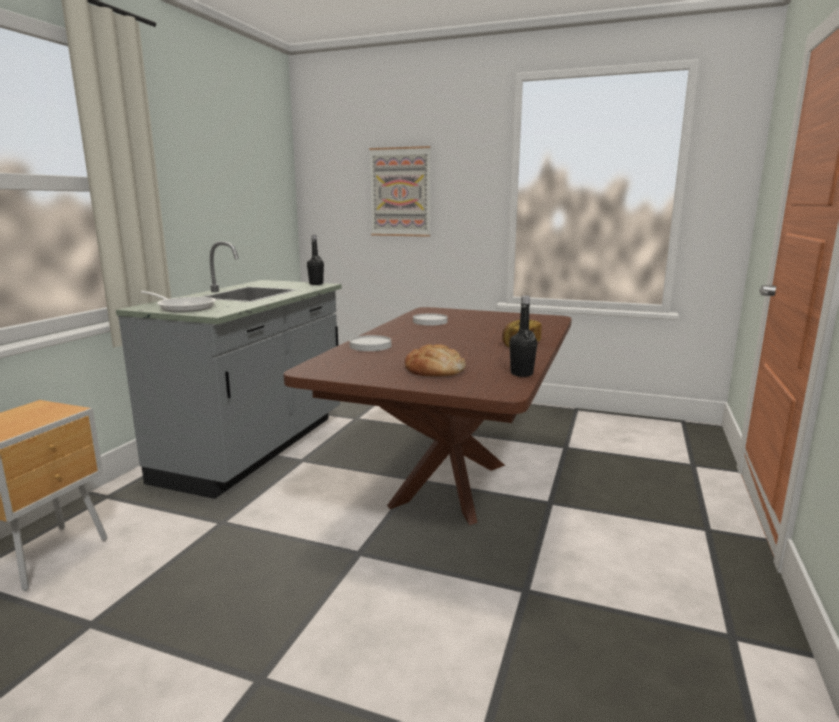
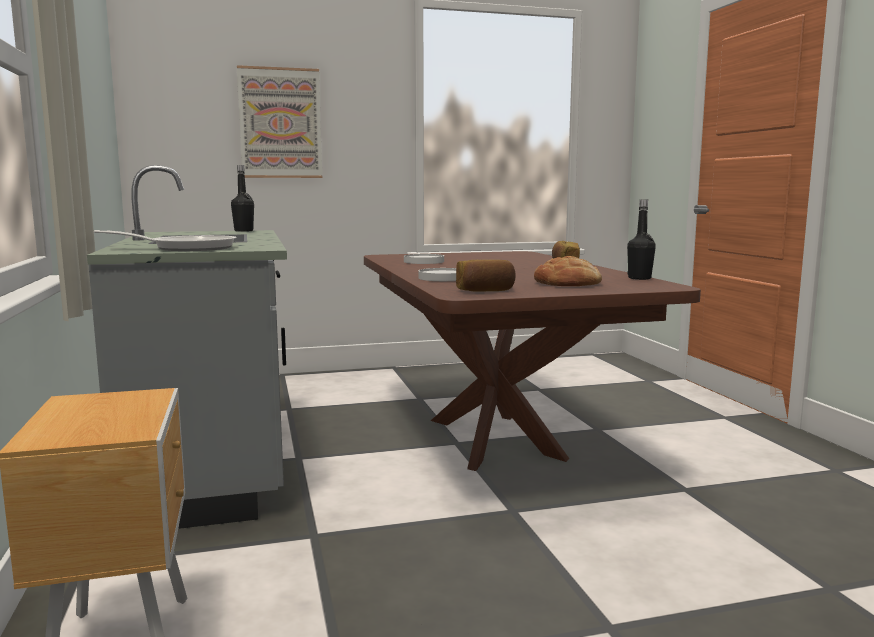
camera: 35 degrees left, 5 degrees down
(342, 368) = (485, 291): none -> bread

